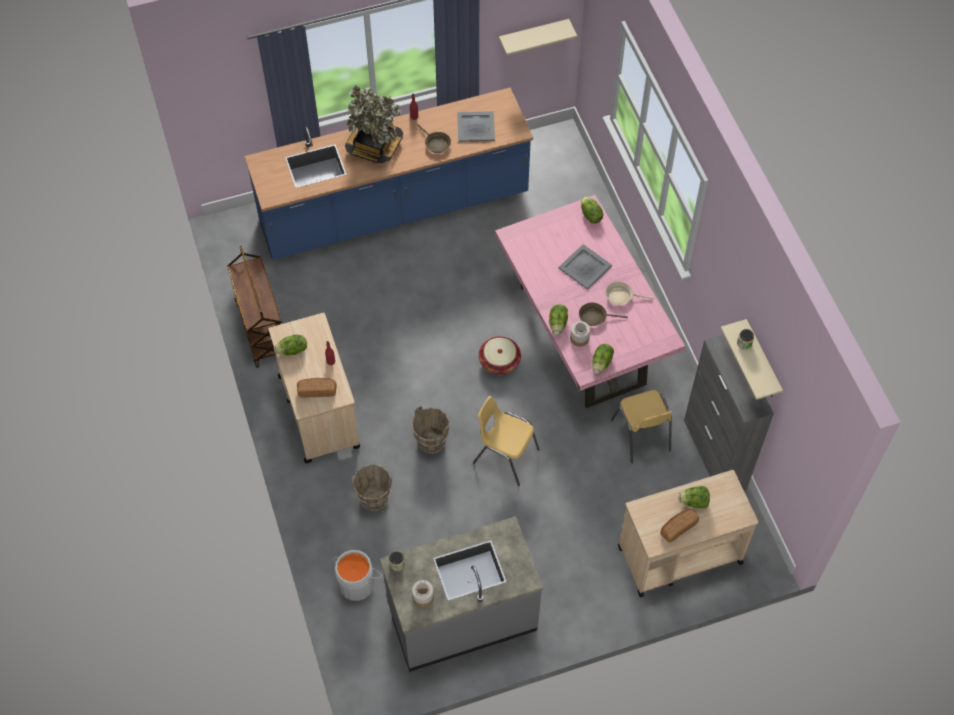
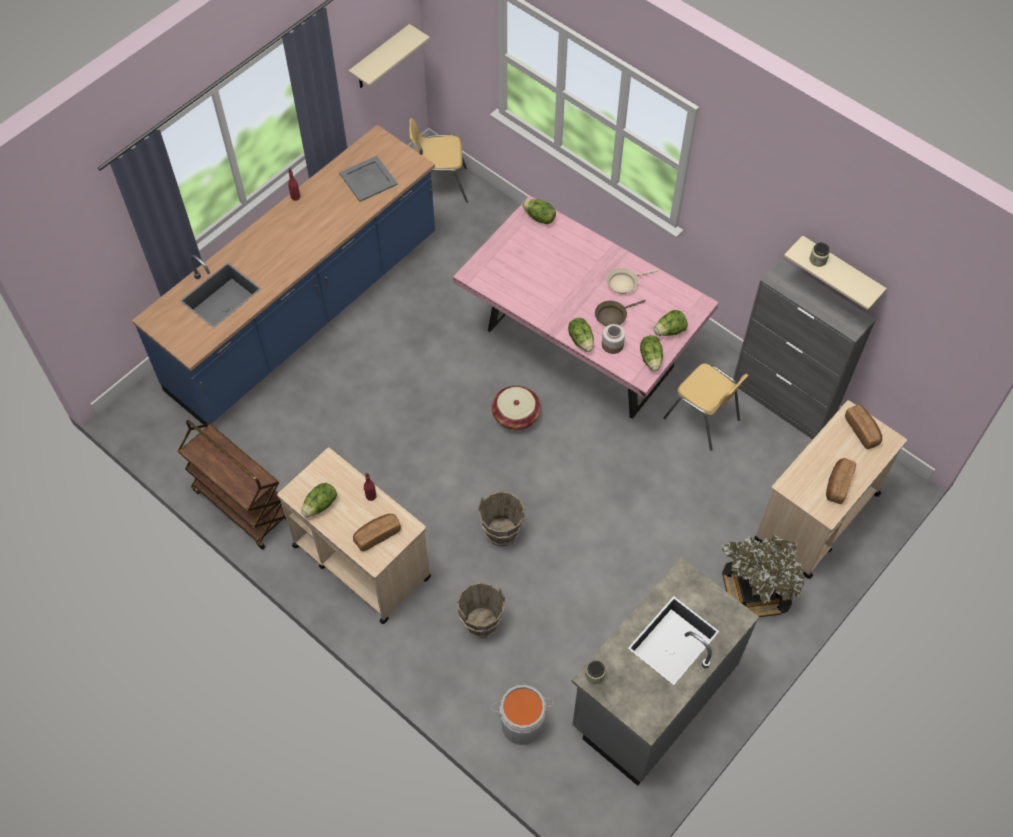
camera: 30 degrees left, 0 degrees up
(374, 146) = (272, 245): potted plant -> potted plant (754, 592)
(422, 597) = (646, 696): jar -> none
(436, 144) = (337, 214): brown frying pan -> none
(505, 456) = (585, 507): yellow chair -> yellow chair (440, 185)
(584, 267) = (568, 271): grey tray -> none
(694, 502) = (834, 451): lettuce -> lettuce (669, 331)
(727, 498) = (862, 430): none -> bread

